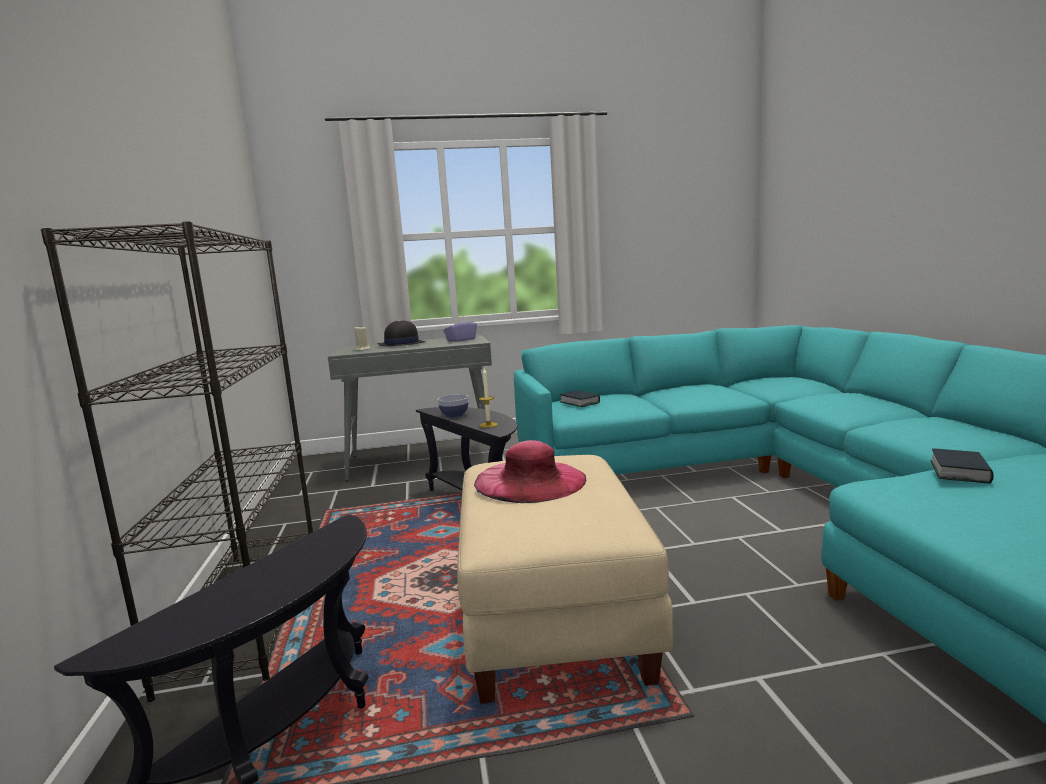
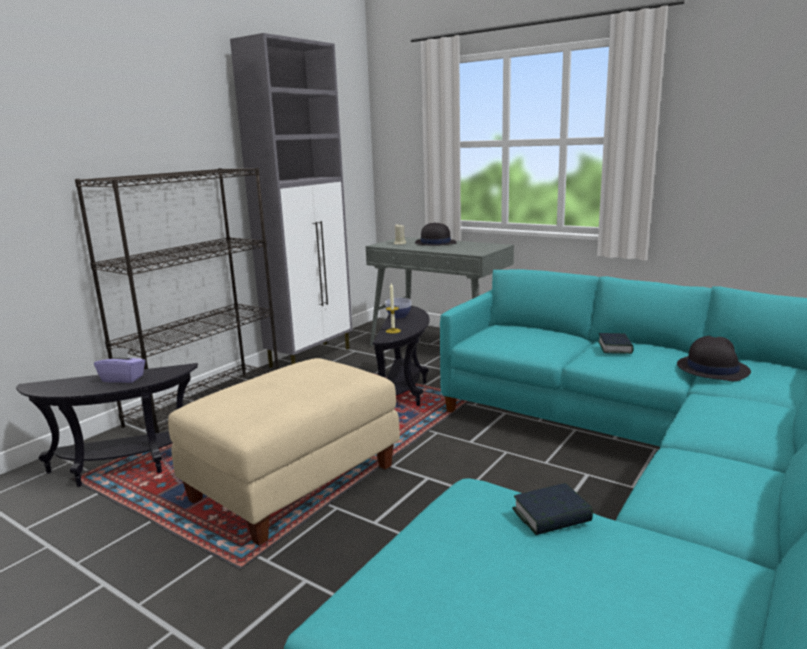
camera: 45 degrees right, 5 degrees up
(294, 512) = (311, 357): none -> grey cabinet
(461, 340) = (478, 248): purple tissue box -> purple tissue box (123, 379)
(530, 480) = (287, 379): pink hat -> none
(579, 402) = (506, 332): book -> book (615, 347)
(759, 386) = (712, 368): none -> black hat

